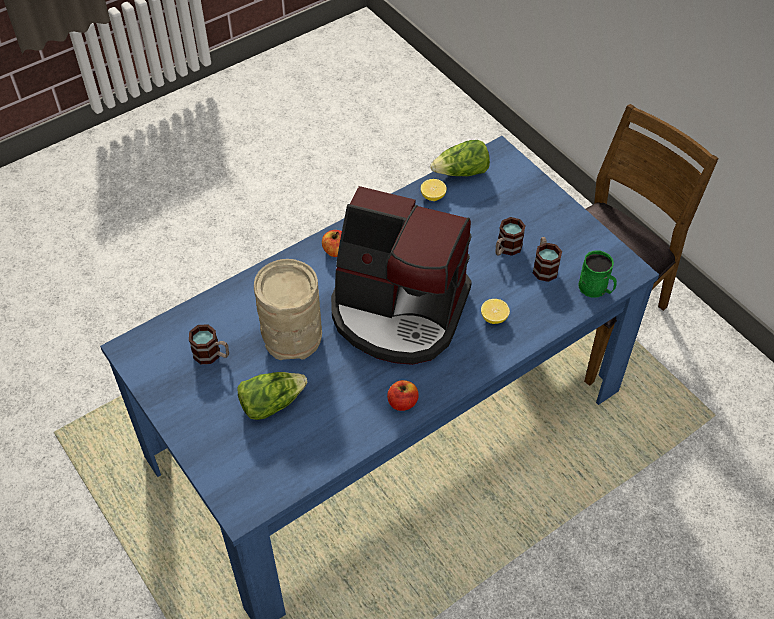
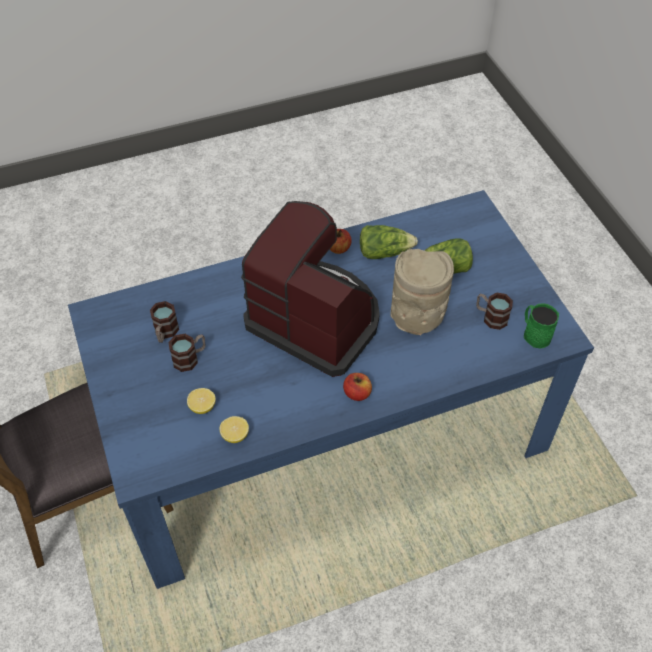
camera: 165 degrees left, 0 degrees up
(461, 172) = (190, 460): lettuce -> lettuce (384, 252)
(494, 318) = (235, 297): lemon -> lemon (202, 407)
(596, 289) = (132, 303): green mug -> green mug (534, 334)

